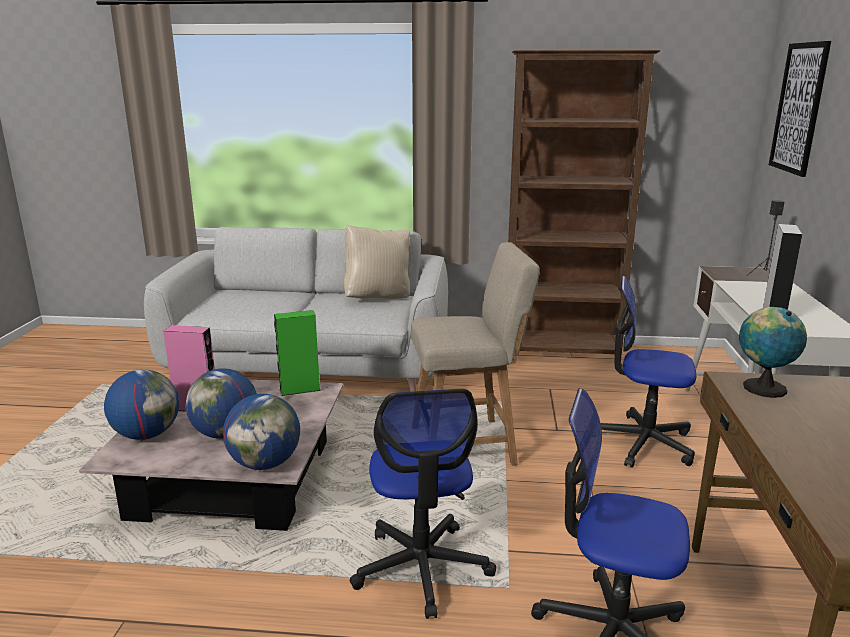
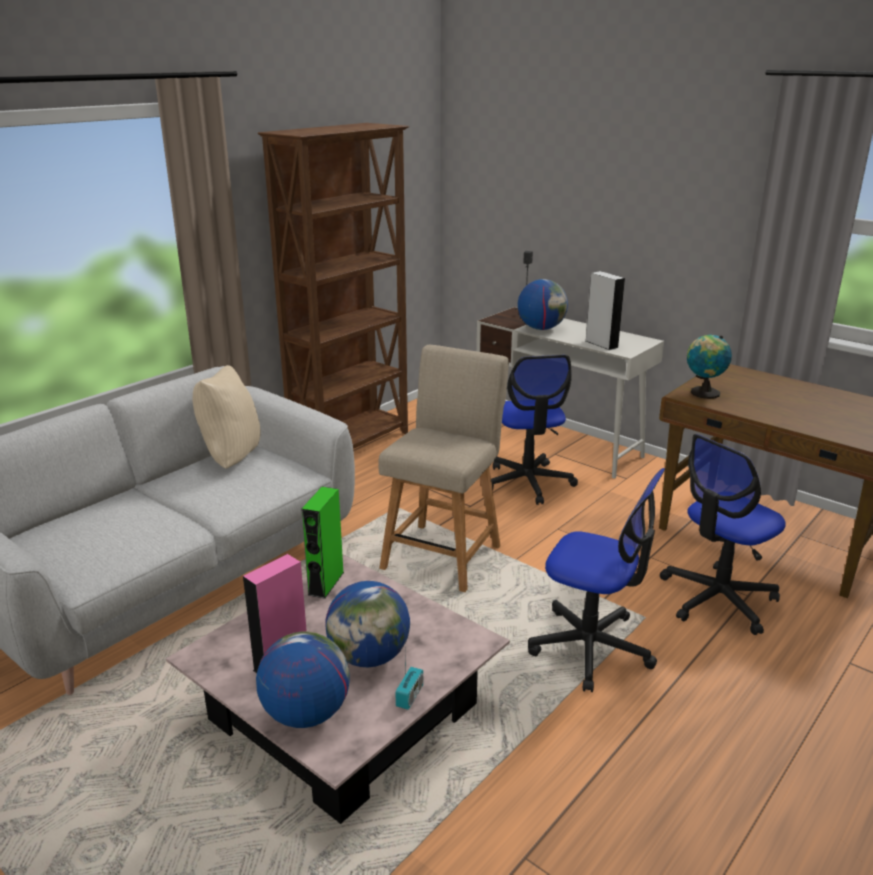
camera: 55 degrees left, 5 degrees up
(190, 463) = (410, 696): none -> radio
(265, 463) = (459, 648): globe -> globe (541, 328)
(643, 442) = (528, 482): office chair -> office chair turned 60 degrees counterclockwise
(799, 108) = (506, 170): picture -> none

